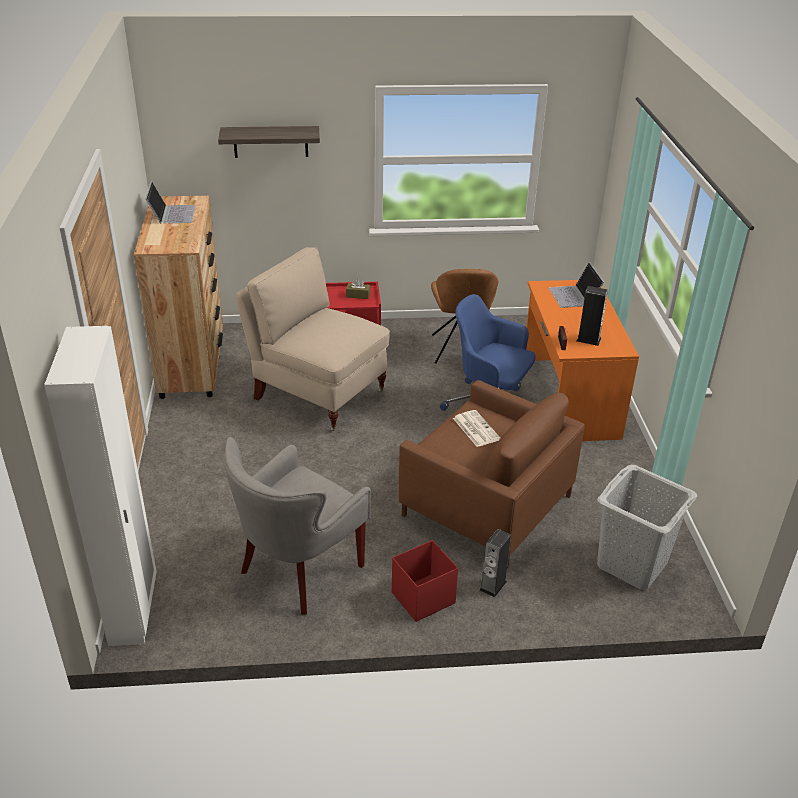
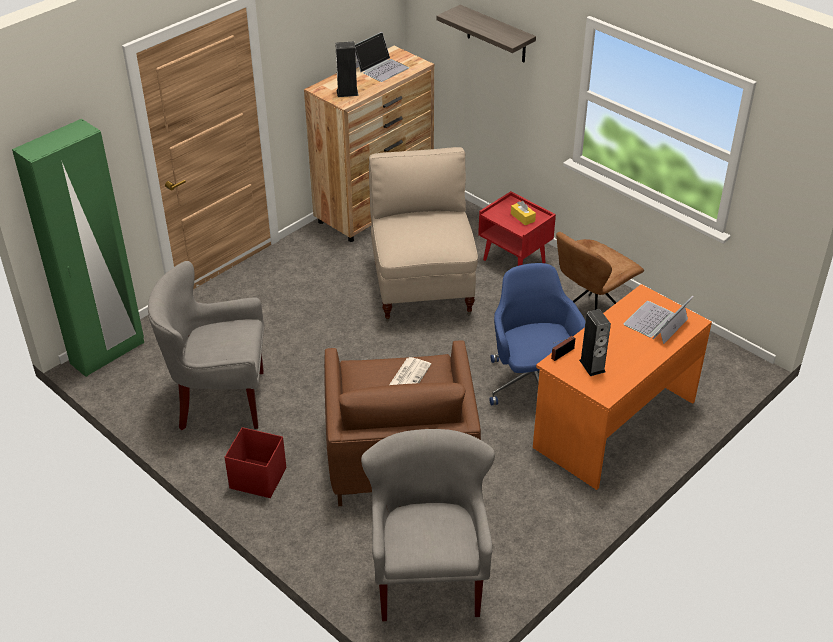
camera: 50 degrees right, 5 degrees up
(134, 611) = (108, 353): white wardrobe -> green wardrobe
(358, 295) = (522, 217): brown tissue box -> yellow tissue box
(493, 585) = (311, 508): speaker -> speaker (347, 92)
(631, 563) = (429, 579): grey laundry basket -> grey armchair

